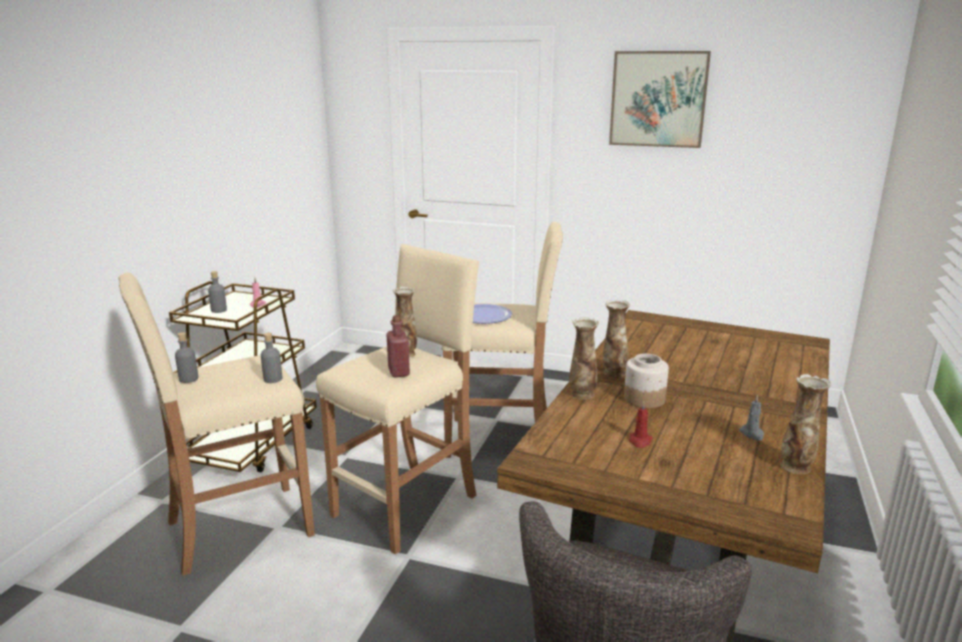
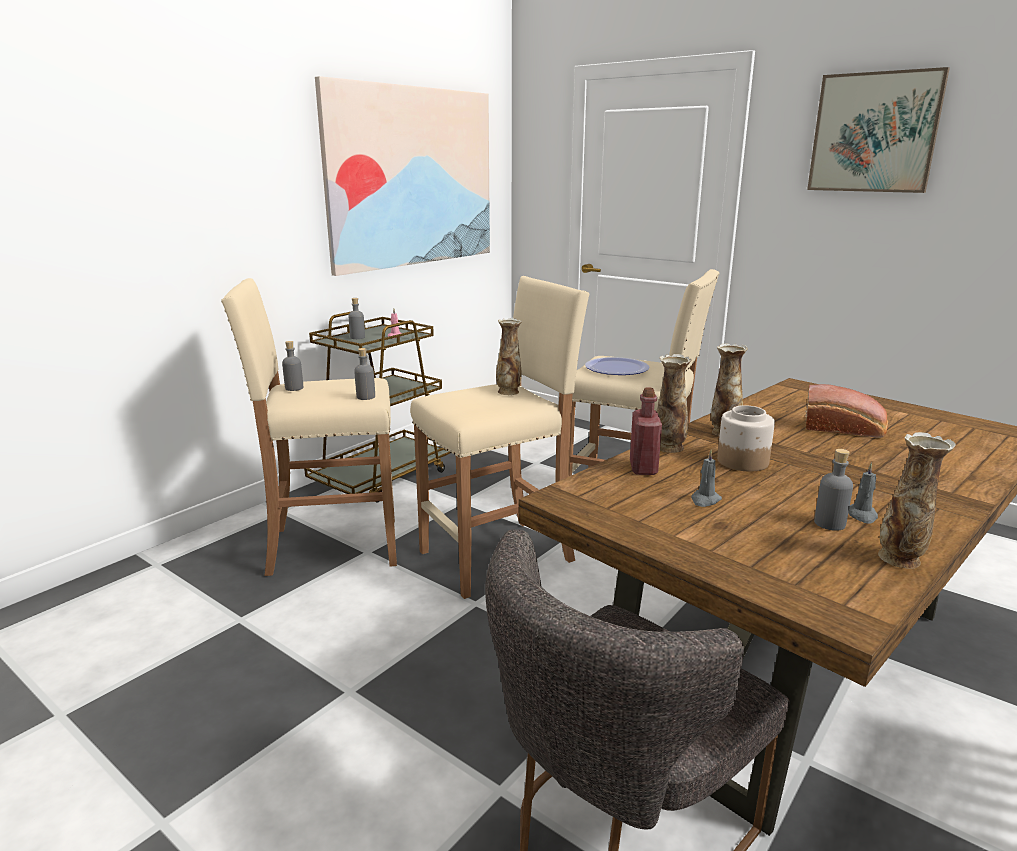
camera: 20 degrees right, 0 degrees up
(245, 141) = (412, 178): none -> picture
(398, 372) = (489, 405): red bottle -> red bottle (643, 468)
(640, 441) = (705, 500): red candle -> grey candle
(696, 355) = (844, 429): none -> bread
(736, 445) = (829, 523): none -> grey bottle

